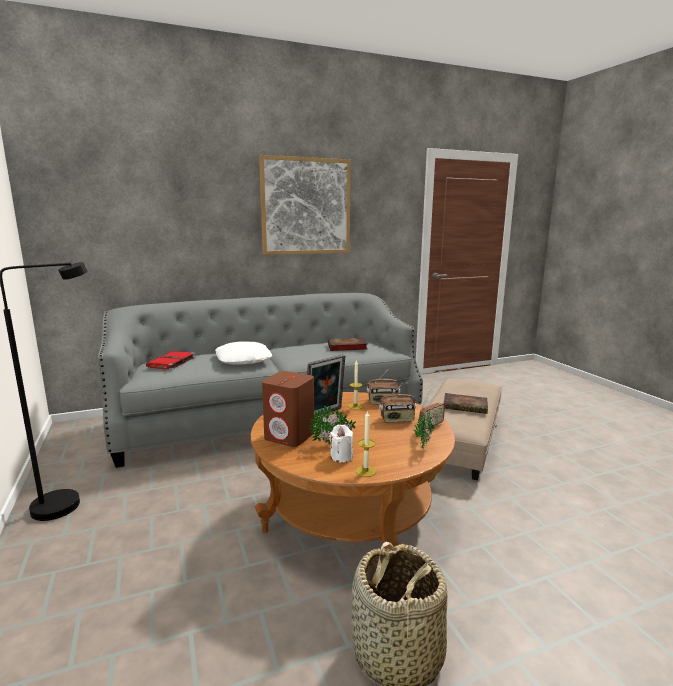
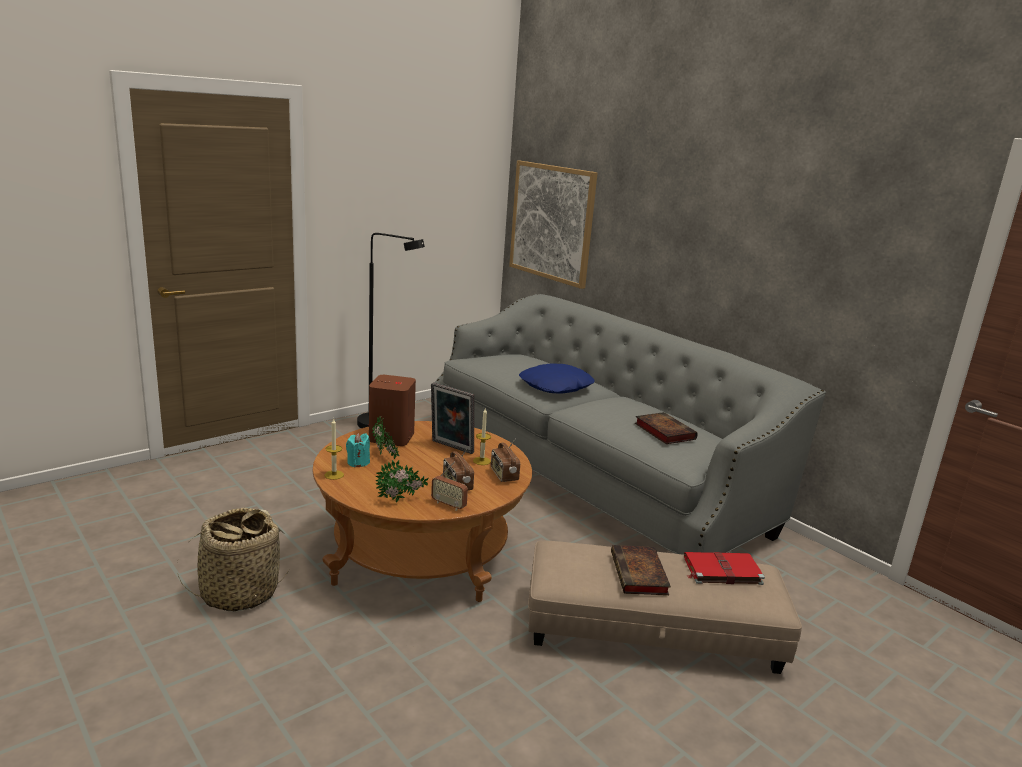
camera: 70 degrees right, 5 degrees up
(171, 362) = (515, 360): red book -> red book (721, 570)
(244, 359) = (556, 386): white pillow -> blue pillow
(306, 206) = (751, 221): picture -> picture (552, 222)
(341, 457) = (358, 462): white candle -> turquoise candle

